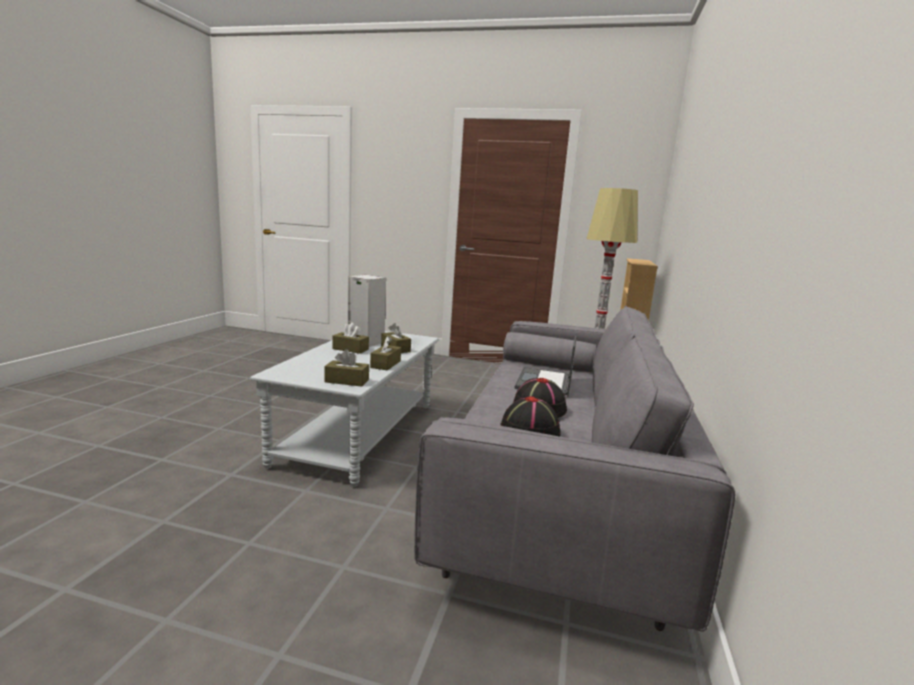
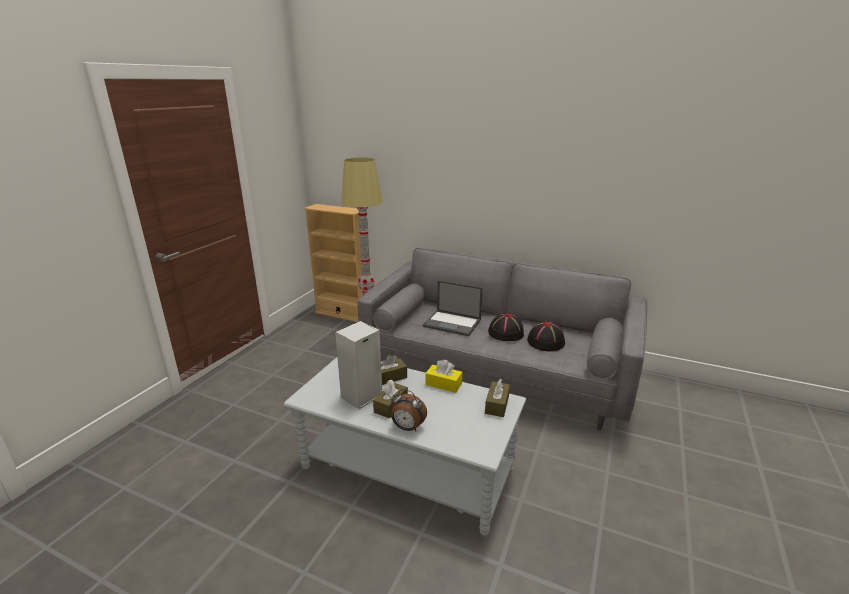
camera: 80 degrees left, 10 degrees up
(317, 353) = (407, 428): none -> alarm clock
(385, 364) = (443, 384): brown tissue box -> yellow tissue box

